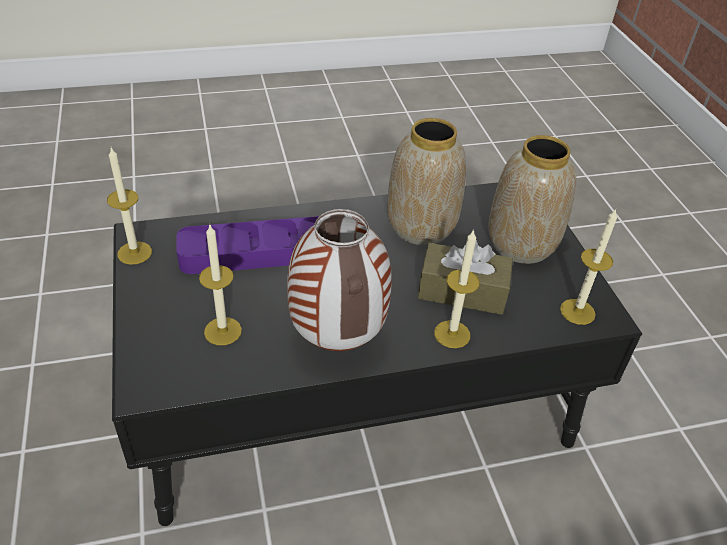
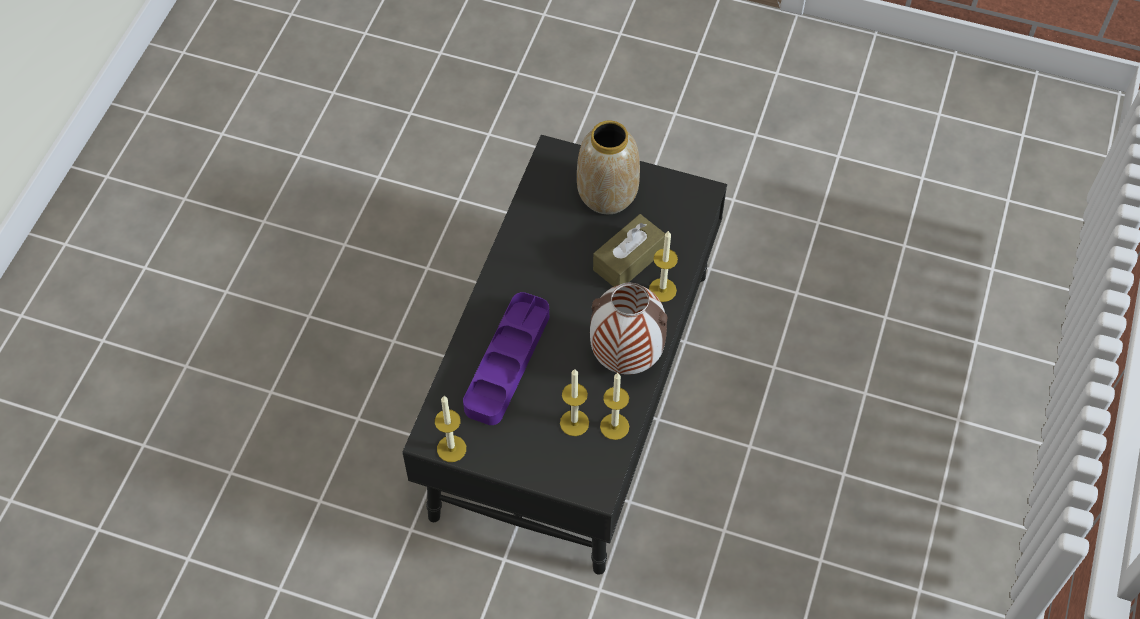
camera: 55 degrees left, 15 degrees up
(420, 226) = (546, 246): vase -> none
(577, 311) = (689, 206): candle -> candle (614, 426)

